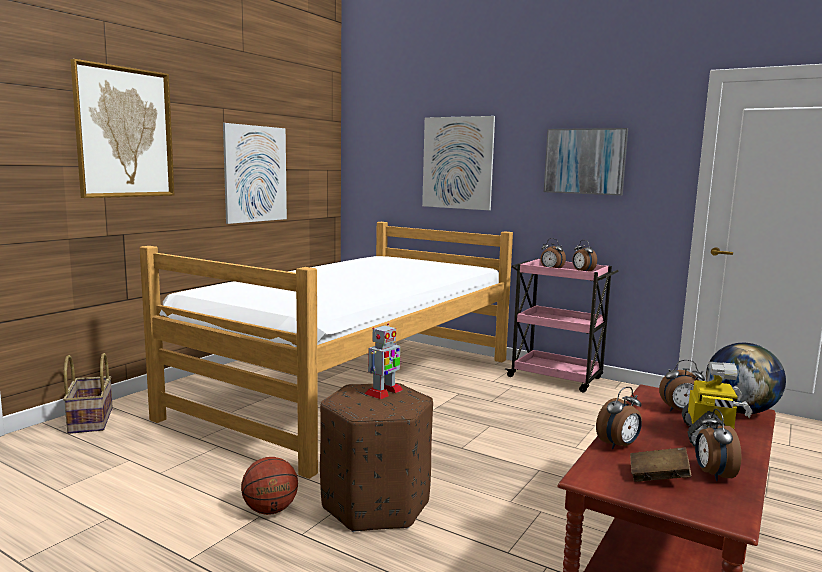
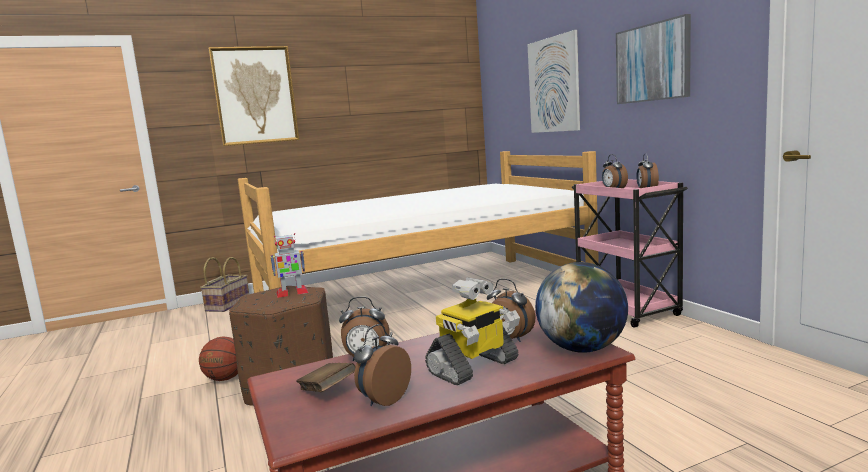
camera: 35 degrees right, 0 degrees up
(255, 174) = (381, 117): picture -> none

